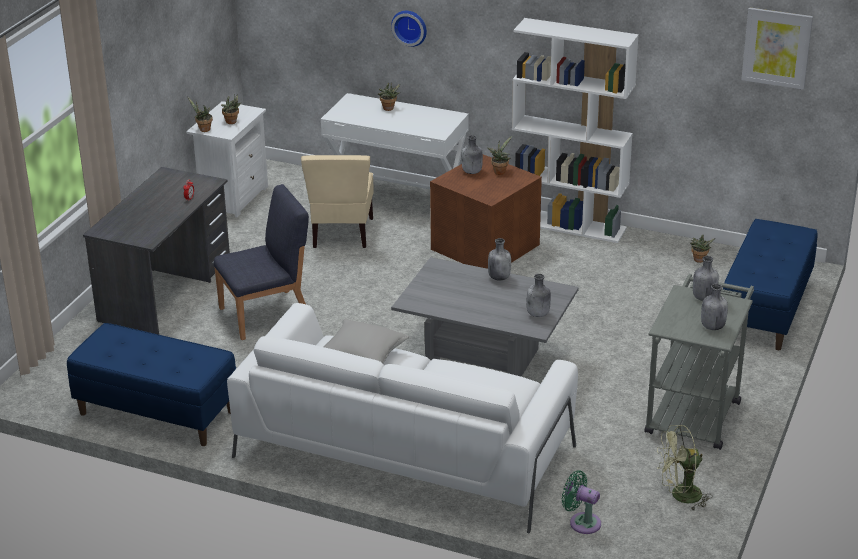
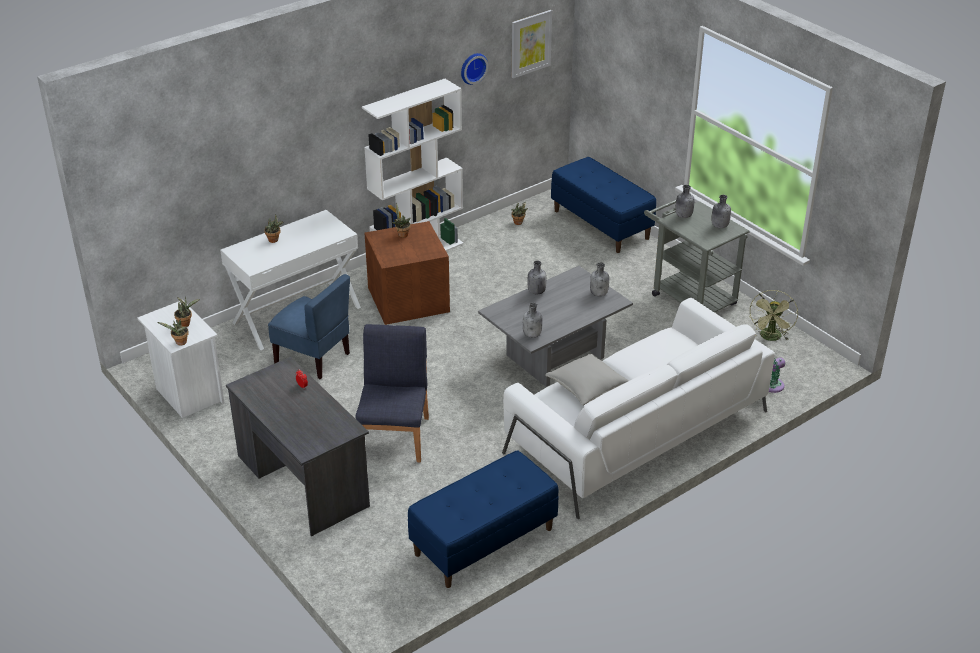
camera: 60 degrees left, 5 degrees up
(341, 233) = (313, 358): beige chair -> blue chair
(410, 27) = (266, 162): wall clock -> wall clock (472, 67)
(472, 172) = (389, 246): grey bottle -> grey bottle (532, 334)

